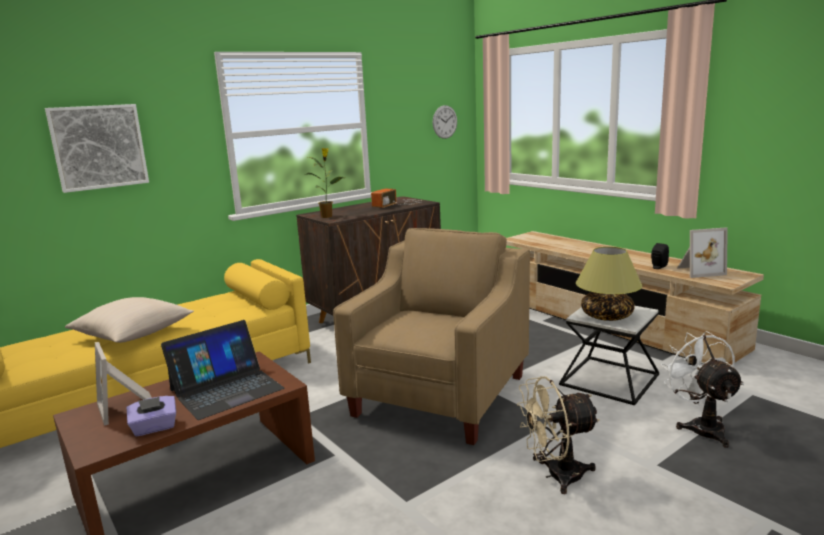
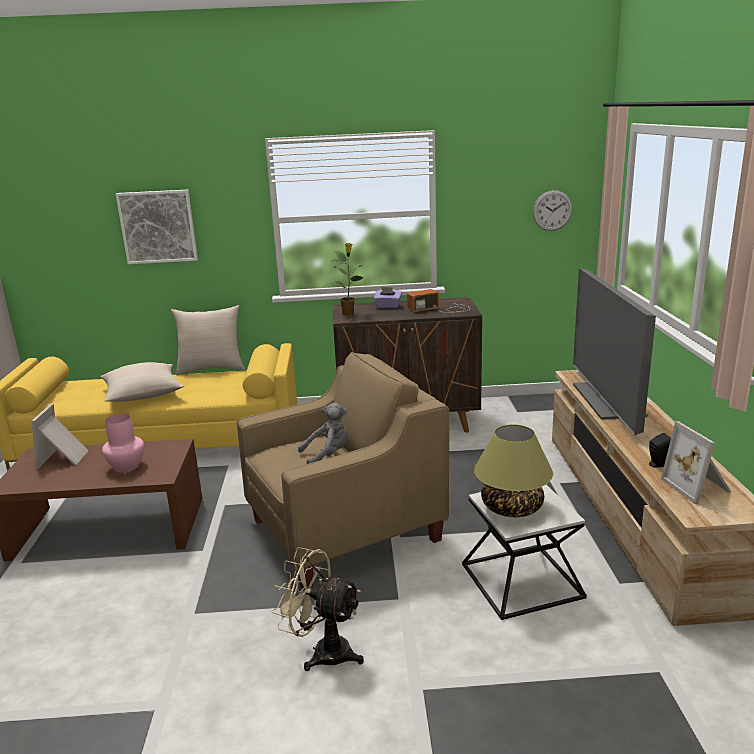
camera: 35 degrees right, 5 degrees up
(154, 428) = (53, 482): purple tissue box -> purple tissue box (388, 306)
(178, 300) = (211, 369): none -> beige pillow
(226, 389) = (127, 466): laptop -> pink vase
(438, 319) = (328, 455): none -> grey plush toy
(564, 246) = (608, 400): none -> television
(698, 271) = (698, 487): picture frame -> picture frame turned 45 degrees clockwise
(701, 426) = (532, 676): white fan -> none

